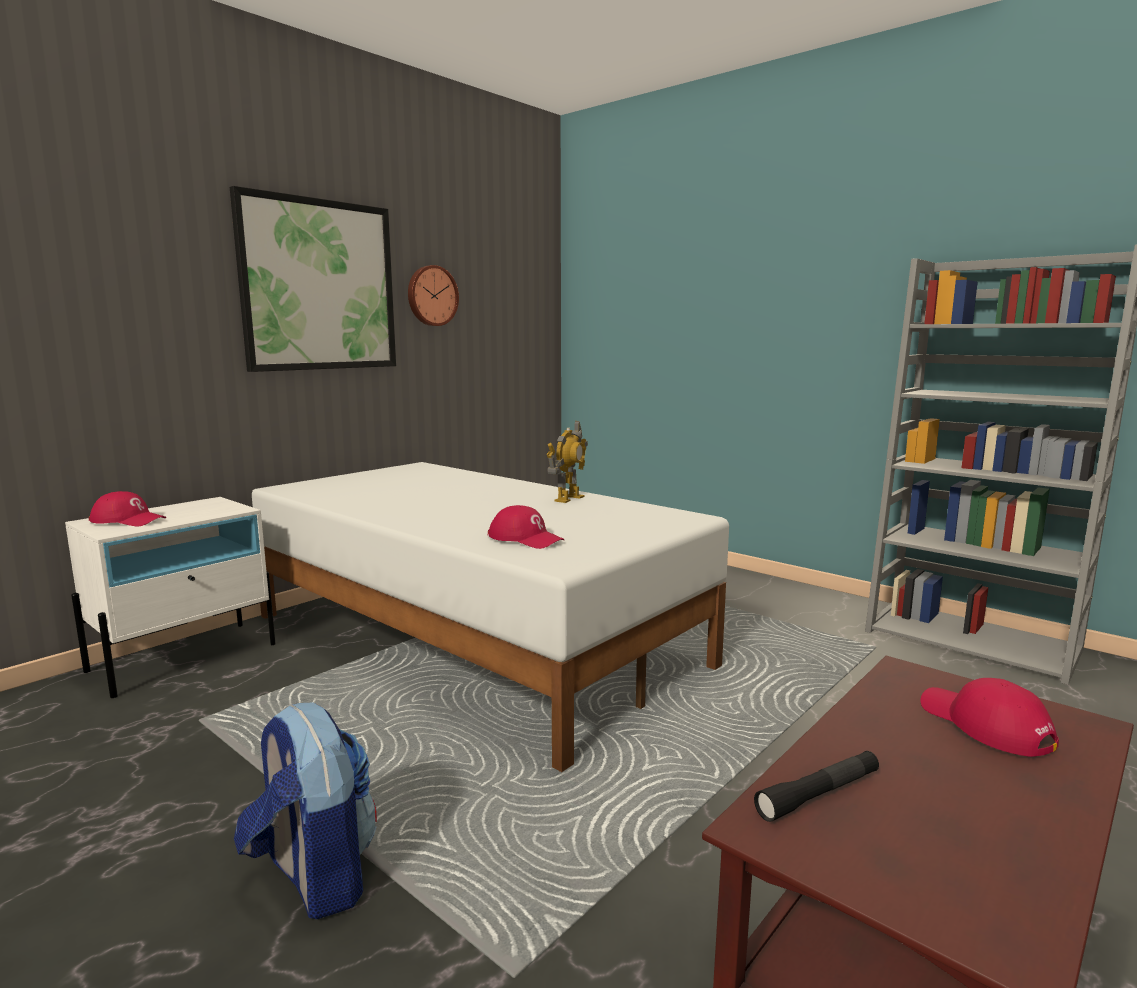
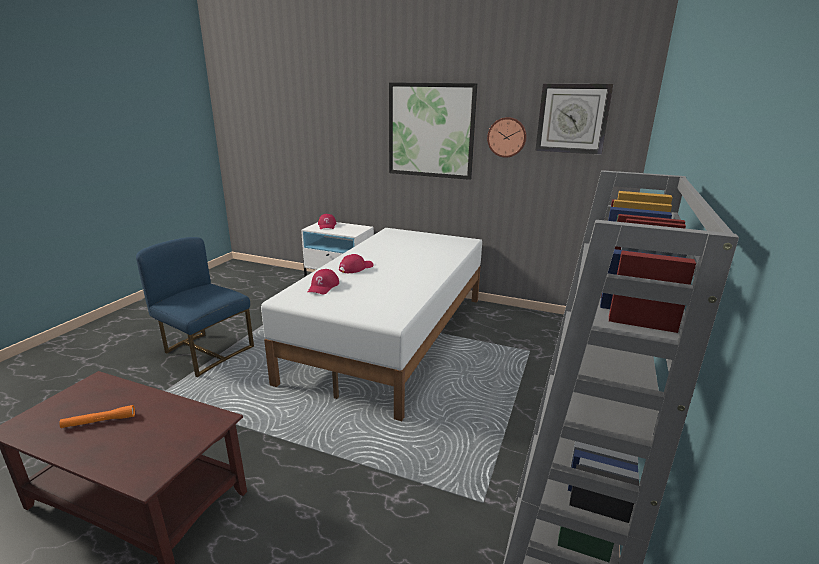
camera: 70 degrees right, 10 degrees up
(313, 877) = (205, 352): backpack -> blue chair
(498, 270) = (572, 118): none -> wall clock
(568, 498) = (416, 284): toy robot -> none
(819, 795) = (110, 392): black flashlight -> none
(944, 794) = (99, 421): none -> orange flashlight
(984, 725) = (153, 440): red cap -> red cap (356, 268)

